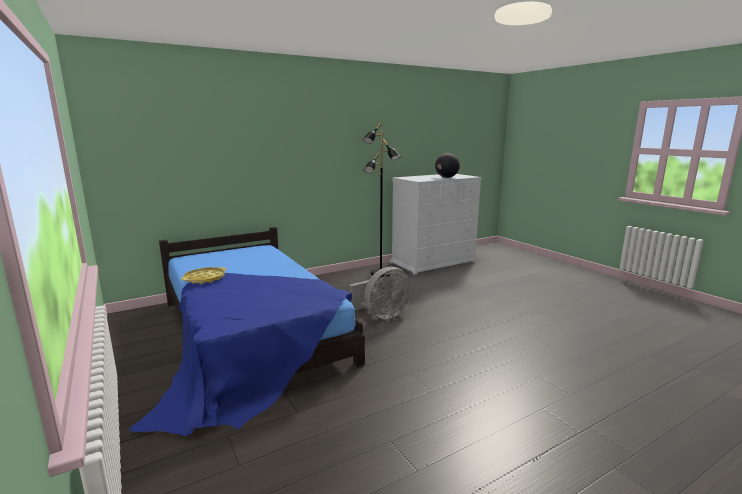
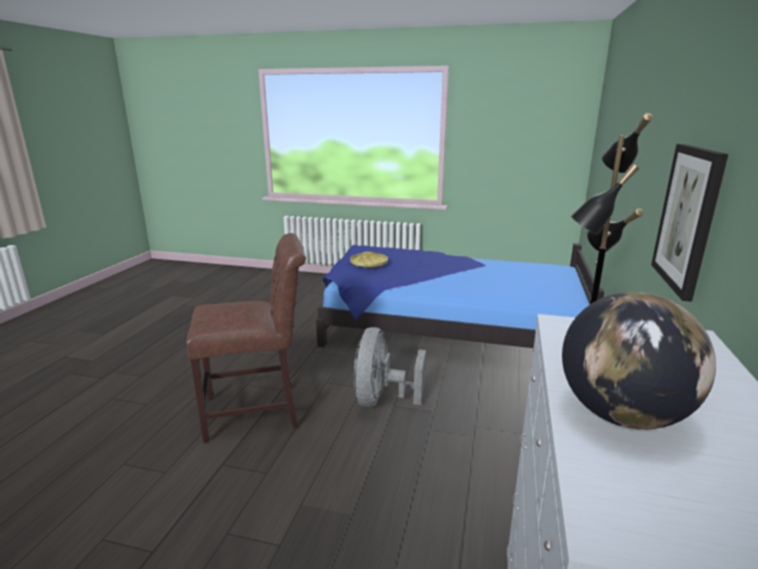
camera: 135 degrees right, 5 degrees up
(205, 279) = (467, 260): yellow tray -> yellow tray (369, 263)
(350, 159) = (688, 218): none -> picture
(459, 338) = (258, 412): none -> brown chair

